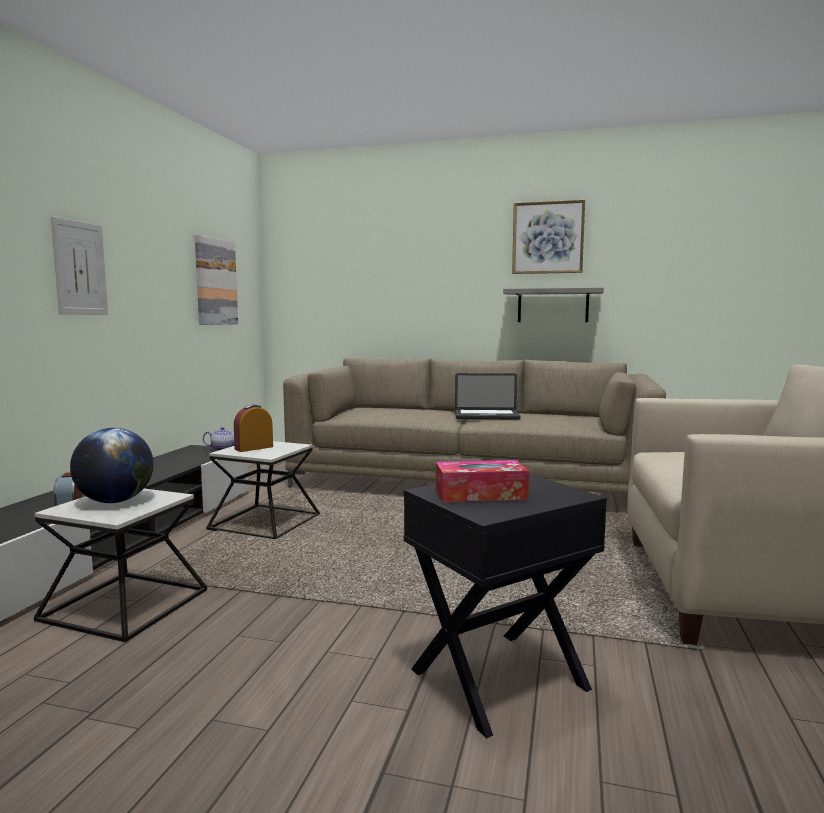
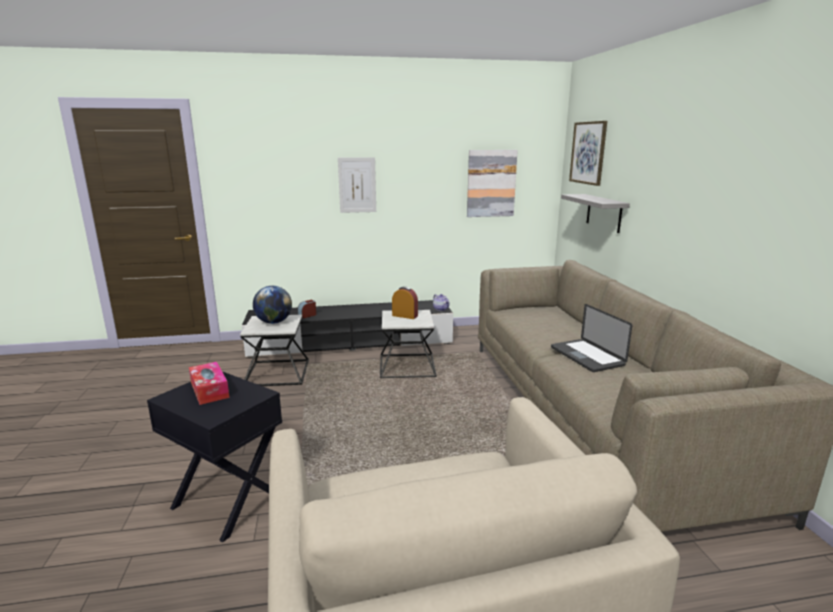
camera: 65 degrees right, 10 degrees up
(548, 238) = (765, 154): picture -> picture (588, 153)
(553, 305) = (753, 250): grey shelf -> grey shelf (604, 213)

